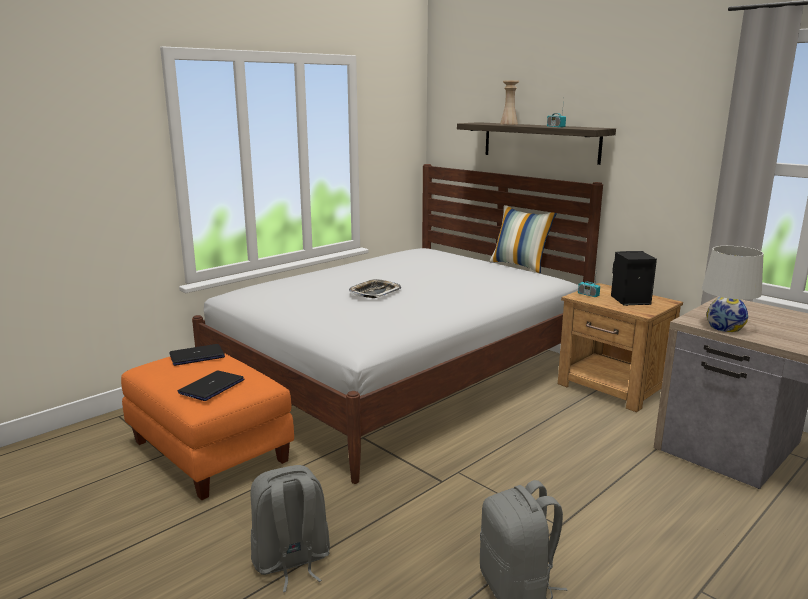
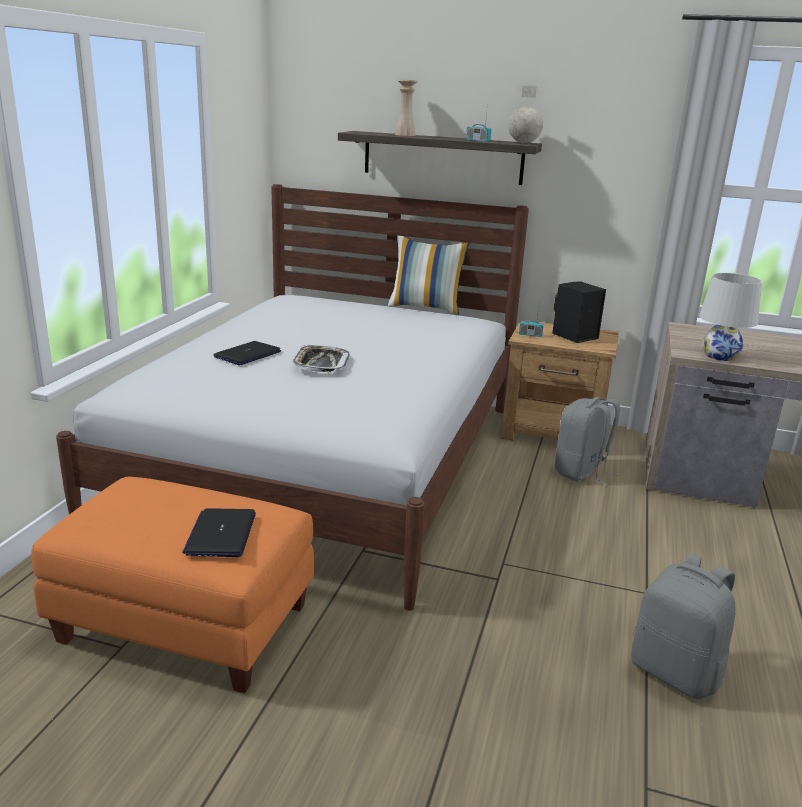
camera: 30 degrees left, 5 degrees up
(197, 356) = (139, 493): laptop -> laptop (247, 354)
(291, 561) = (436, 730): grey backpack -> grey backpack (581, 472)
(594, 128) = (523, 143): none -> globe

